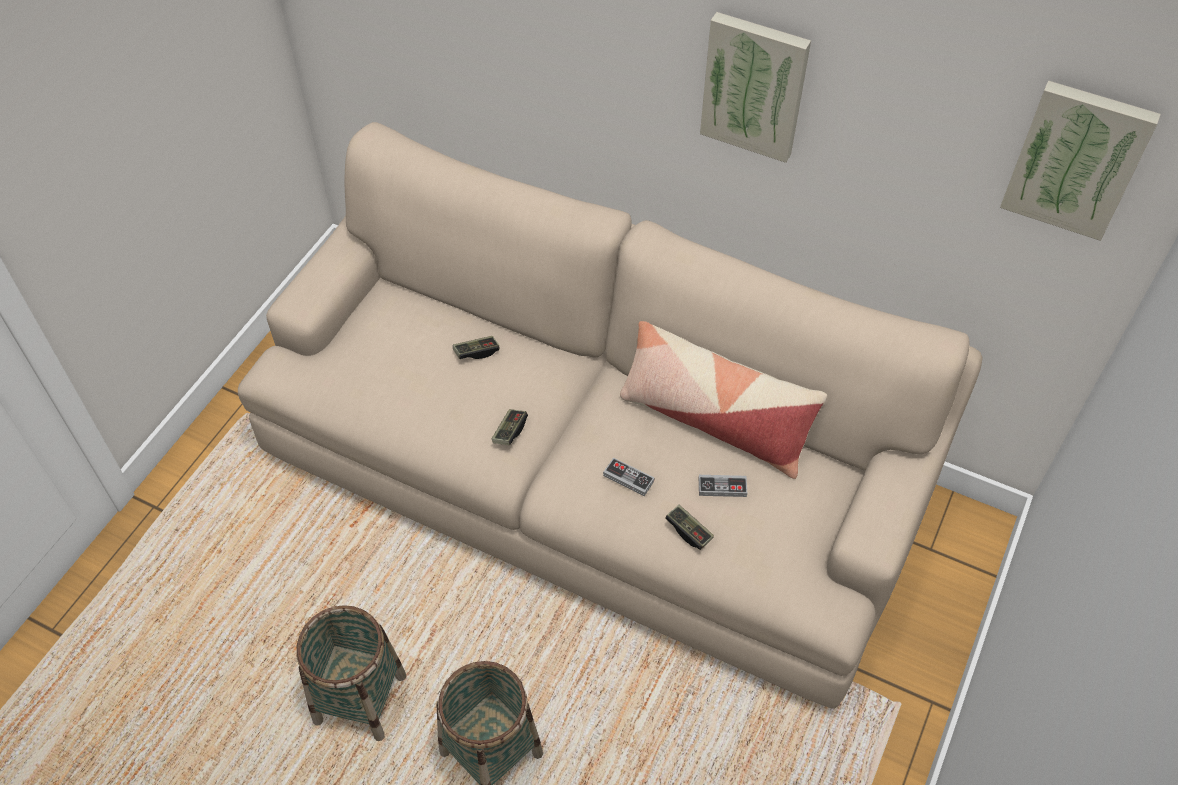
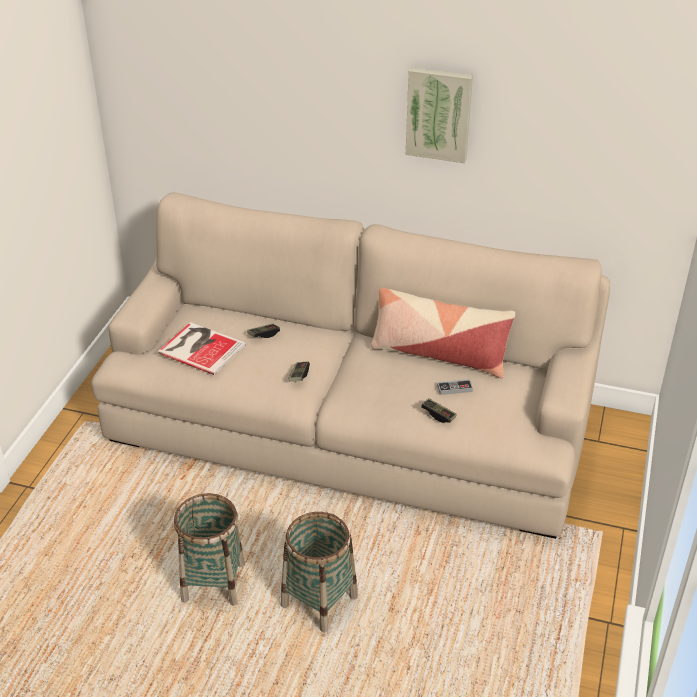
camera: 10 degrees left, 15 degrees down
(386, 362) = (201, 347): none -> book
(628, 478) = (389, 391): game controller -> none
(1077, 158) = (646, 121): picture -> none

